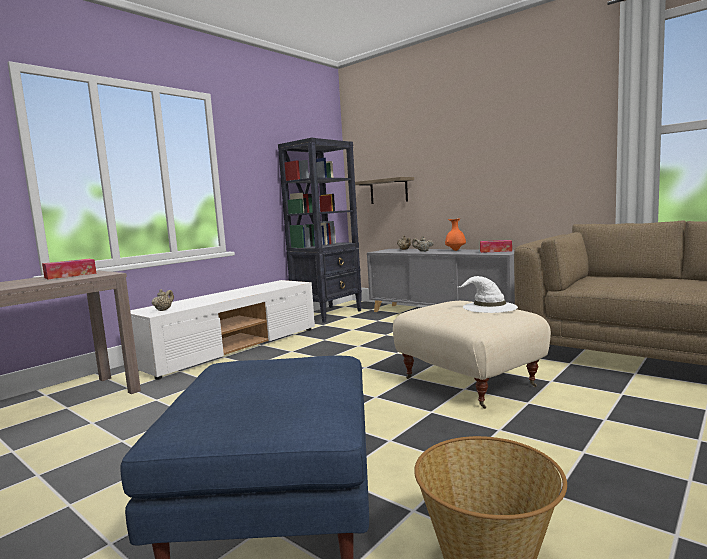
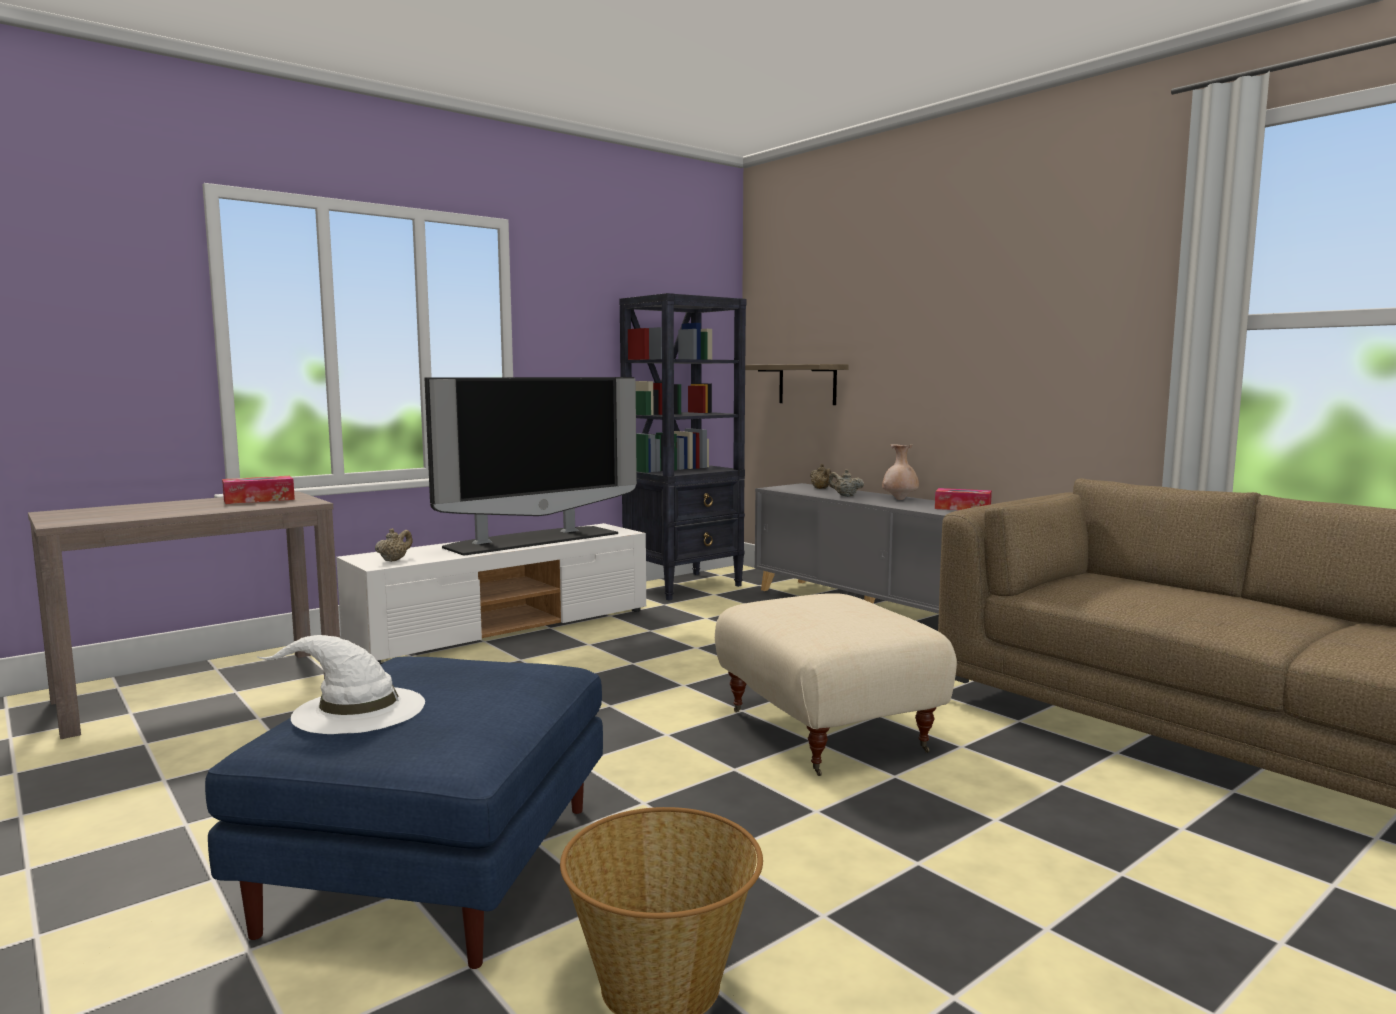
camera: 10 degrees right, 0 degrees up
(245, 291) = (532, 540): none -> television
(455, 250) = (899, 499): orange vase -> beige vase
(489, 307) = (866, 612): white hat -> white hat (356, 710)

